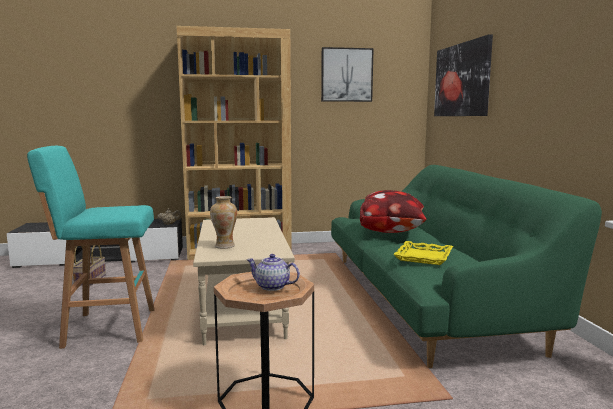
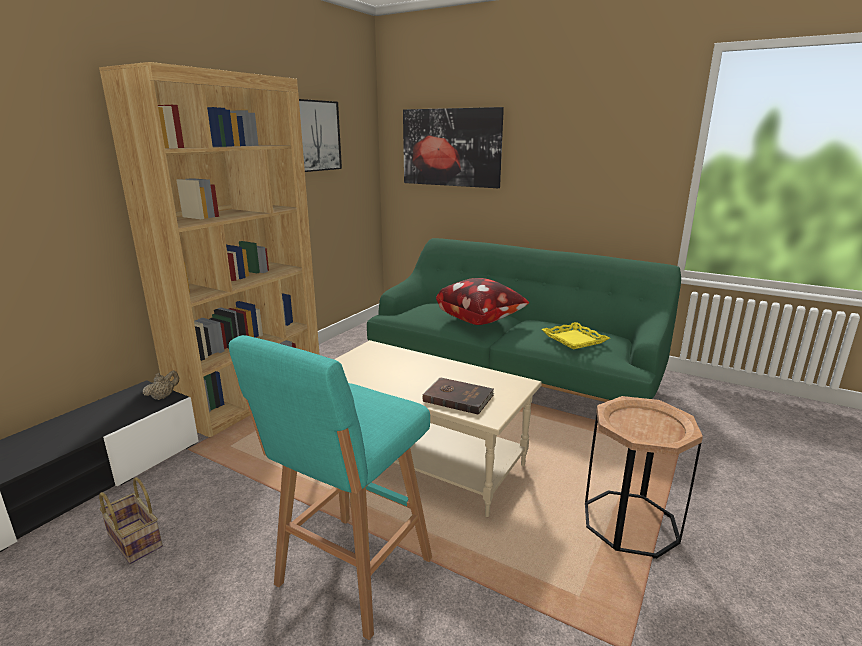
camera: 50 degrees left, 10 degrees up
(224, 246) = (458, 397): vase -> brown book
(272, 287) = (643, 418): teapot -> none

